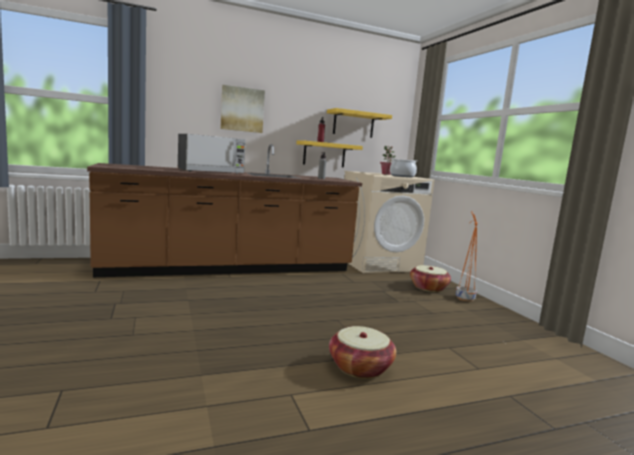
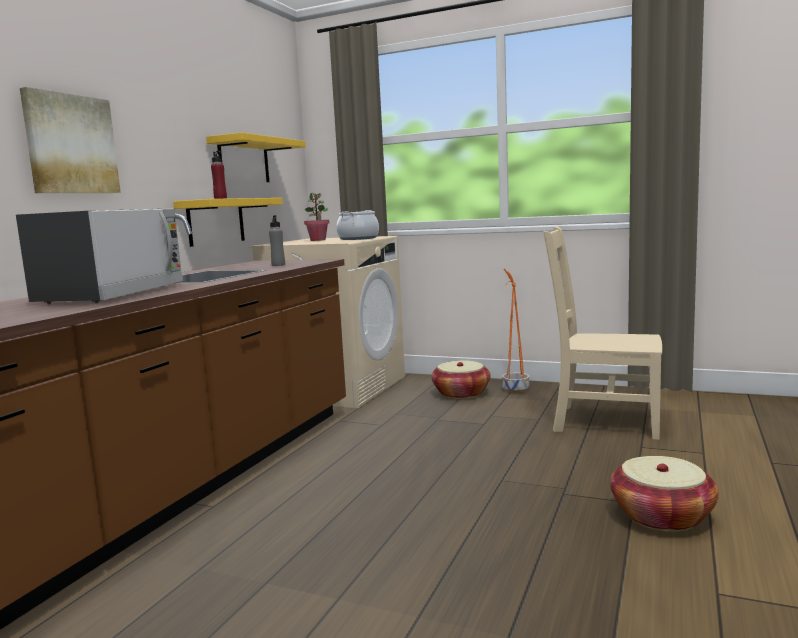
camera: 45 degrees left, 0 degrees up
(466, 330) = (602, 421): none -> beige chair

